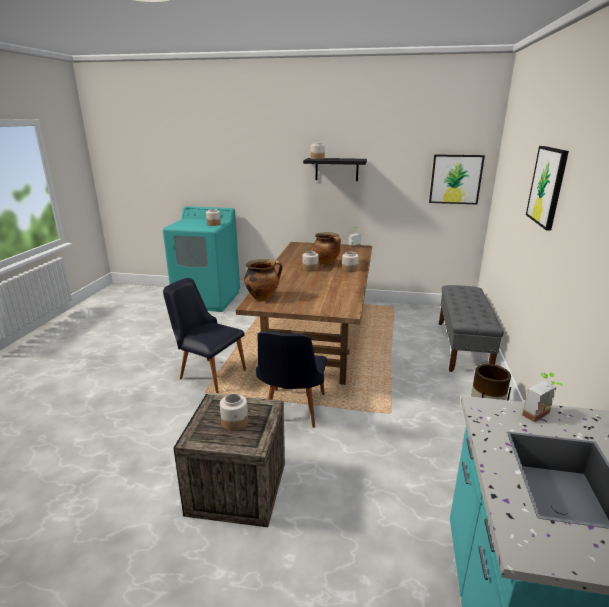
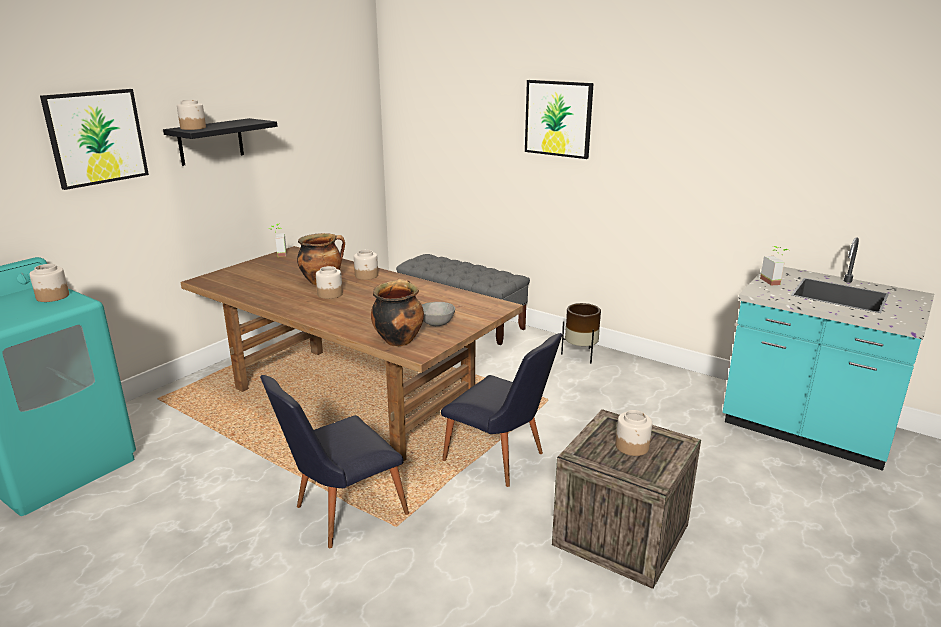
camera: 65 degrees left, 0 degrees up
(295, 301) = (436, 324): none -> grey bowl
(455, 179) = (349, 130): picture -> picture (96, 137)

